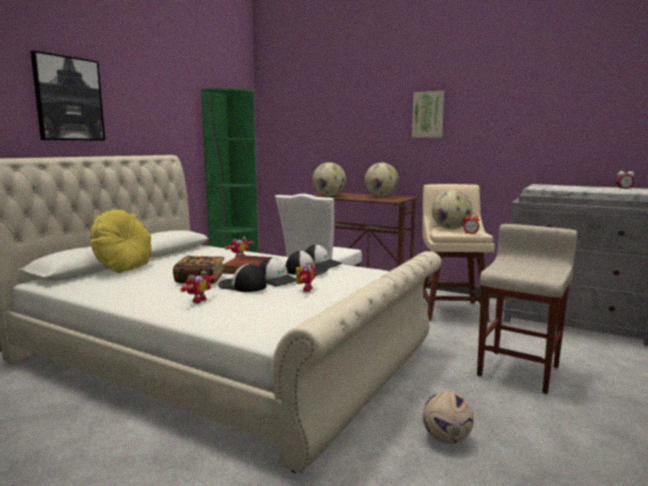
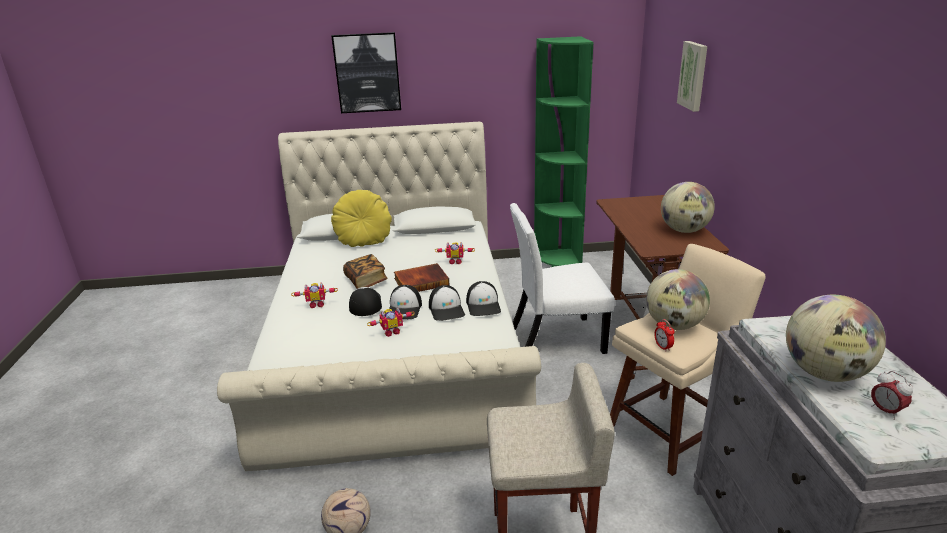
camera: 55 degrees right, 15 degrees up
(329, 195) = (628, 208): globe -> globe (824, 373)
(428, 114) = (766, 125): picture -> picture (694, 75)

